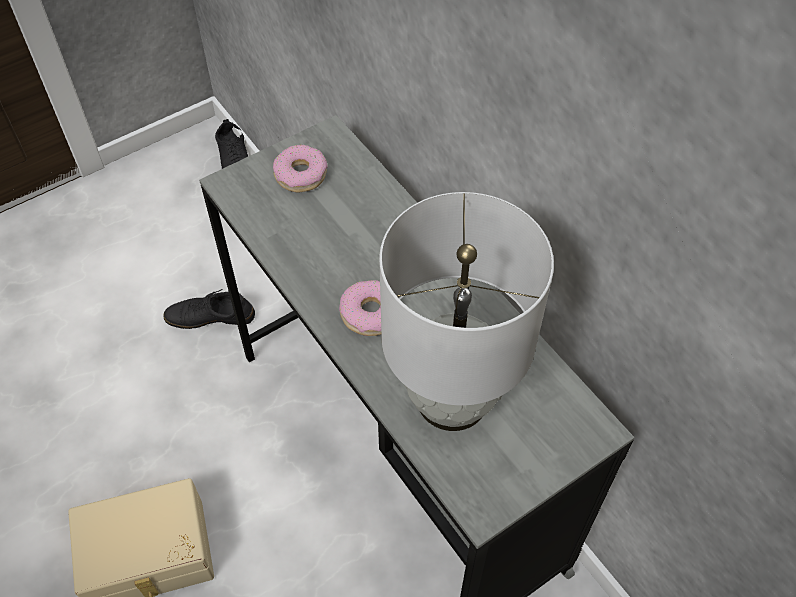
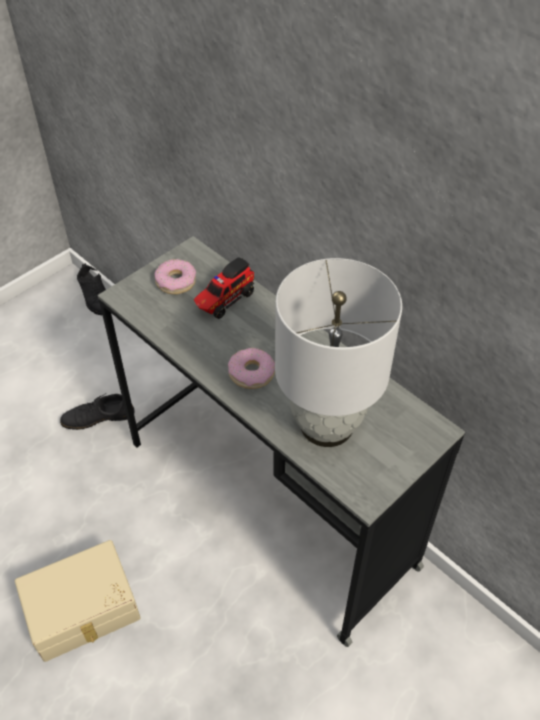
camera: 10 degrees left, 5 degrees down
(356, 209) = (224, 300): none -> toy truck

